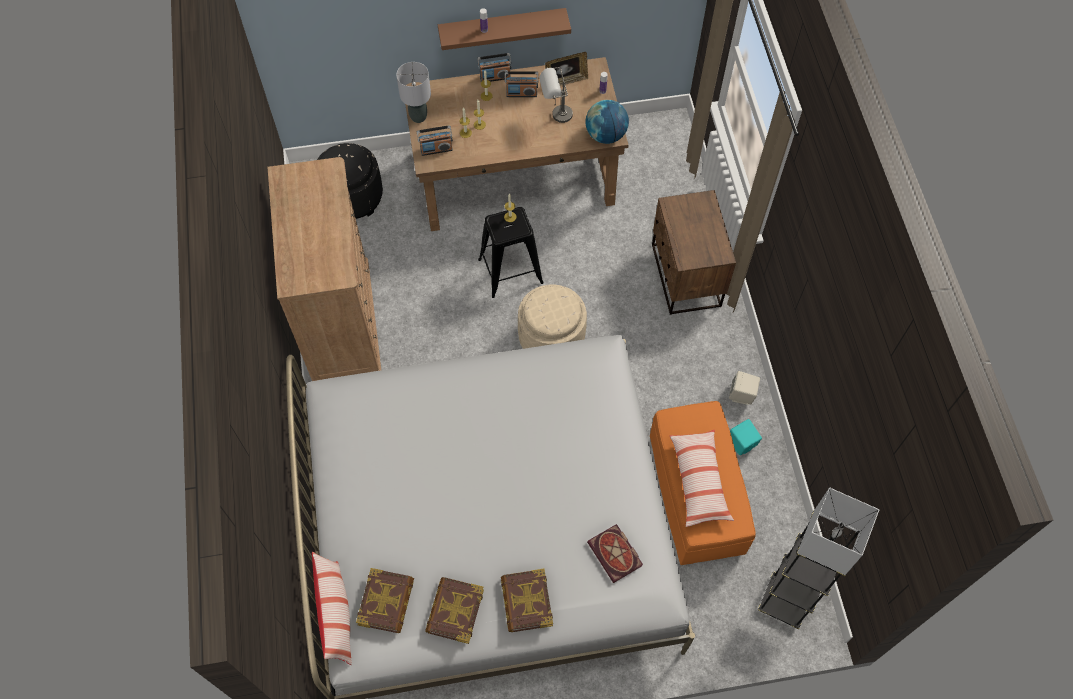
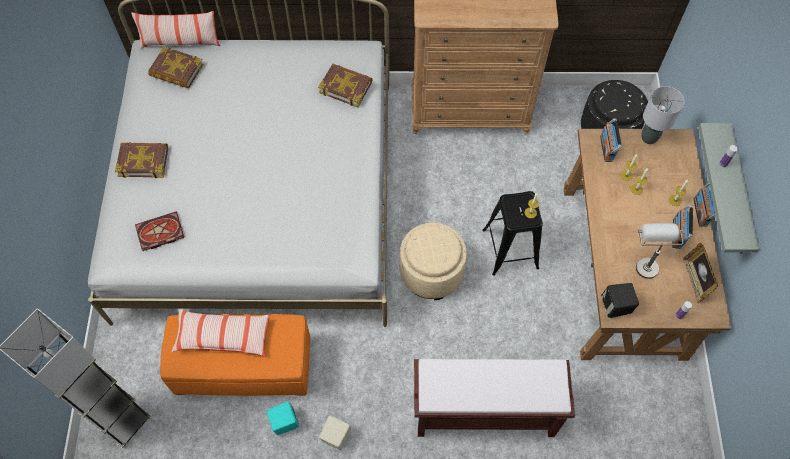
camera: 100 degrees right, 0 degrees up
(454, 611) = (154, 113): book -> book (345, 87)
(502, 28) = (738, 193): brown shelf -> grey shelf
(606, 135) = (615, 307): globe -> black speaker
(685, 276) = (483, 413): brown nightstand -> brown bench

